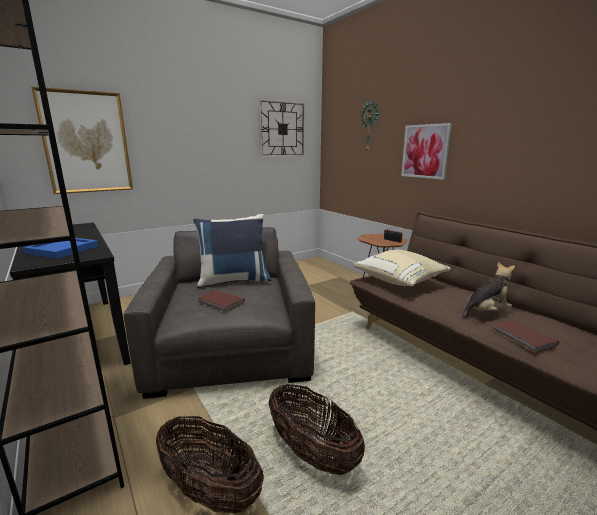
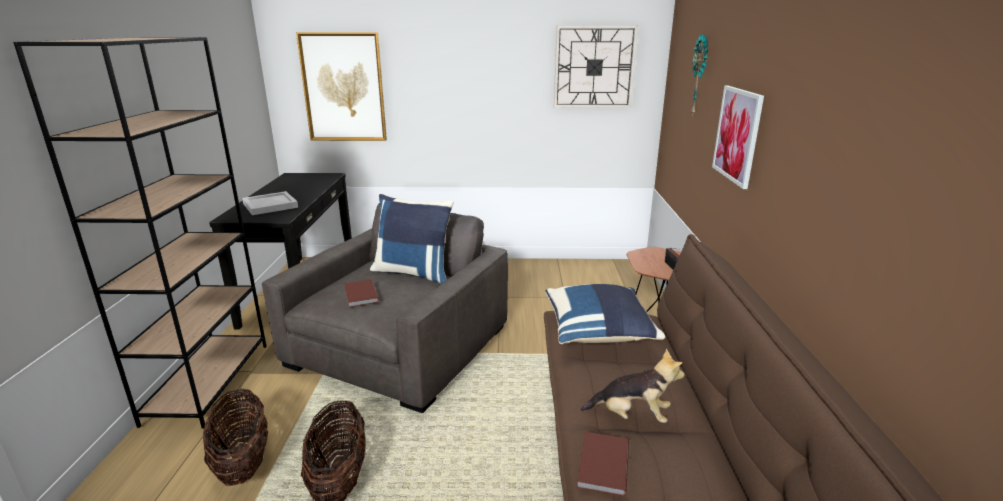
camera: 35 degrees right, 5 degrees up
(62, 250) = (270, 206): blue tray -> white tray
(400, 281) = (599, 332): beige pillow -> blue pillow

